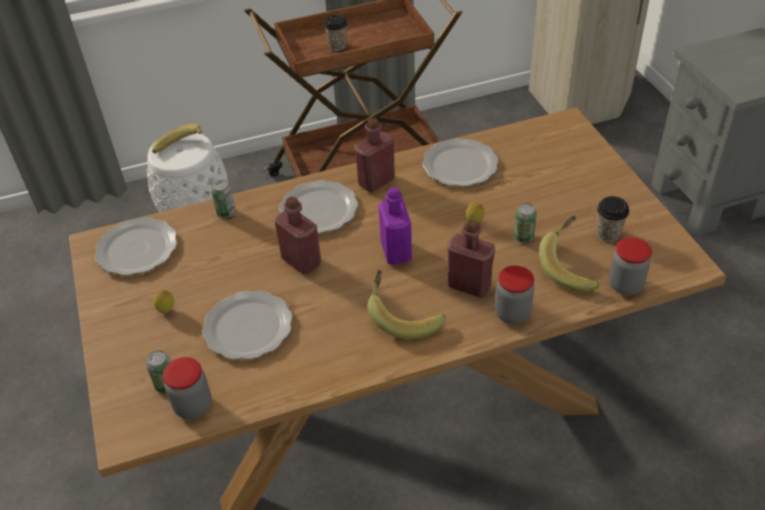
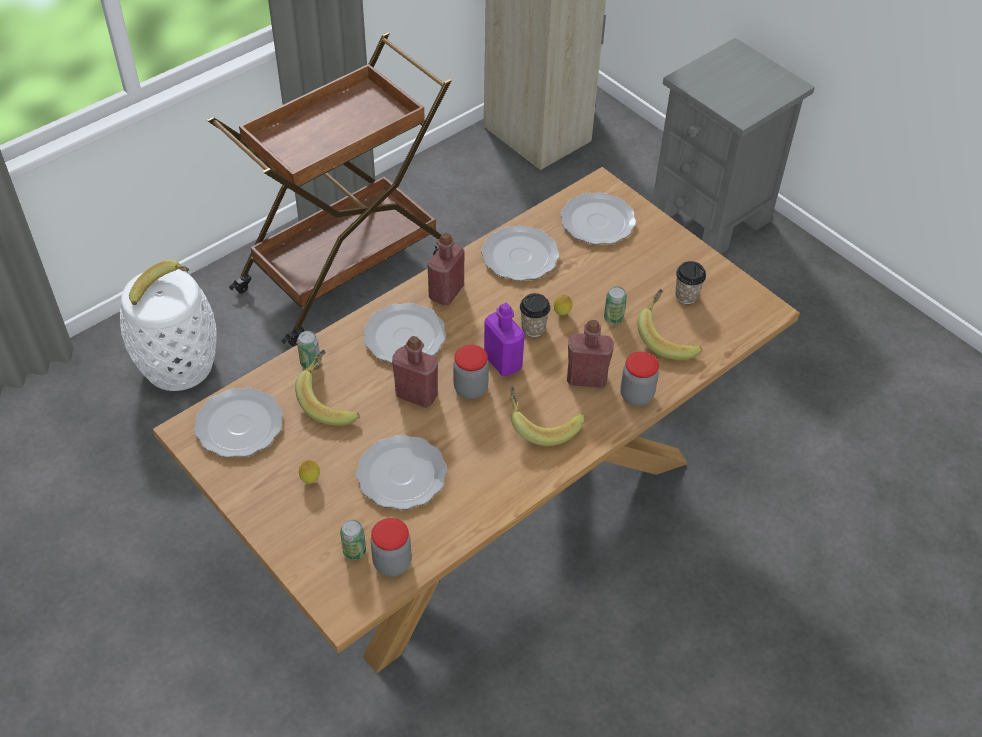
camera: 25 degrees left, 5 degrees up
(225, 247) = (331, 400): none -> banana
(337, 46) = (320, 140): cup -> cup (533, 328)
(550, 151) = (599, 221): none -> plate
(625, 285) = (721, 343): jar -> jar (470, 388)

